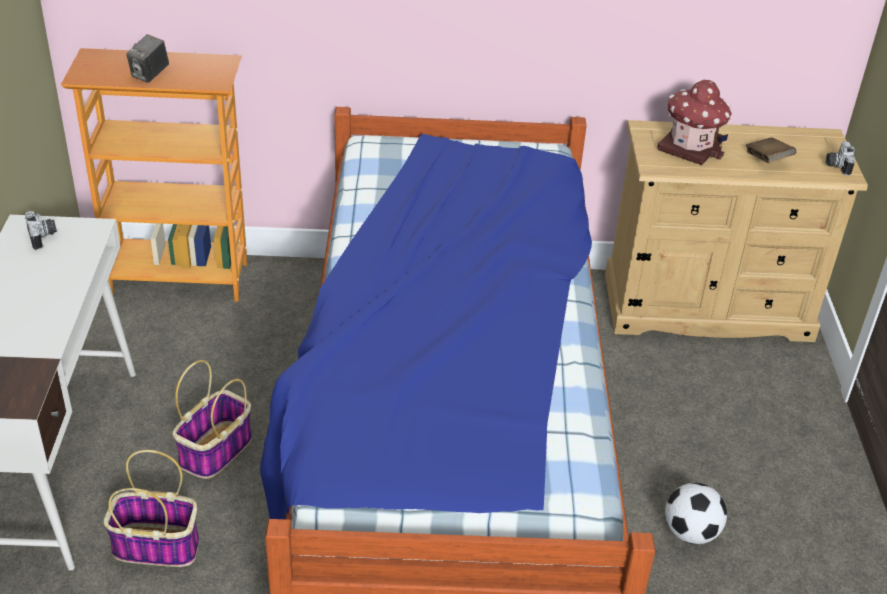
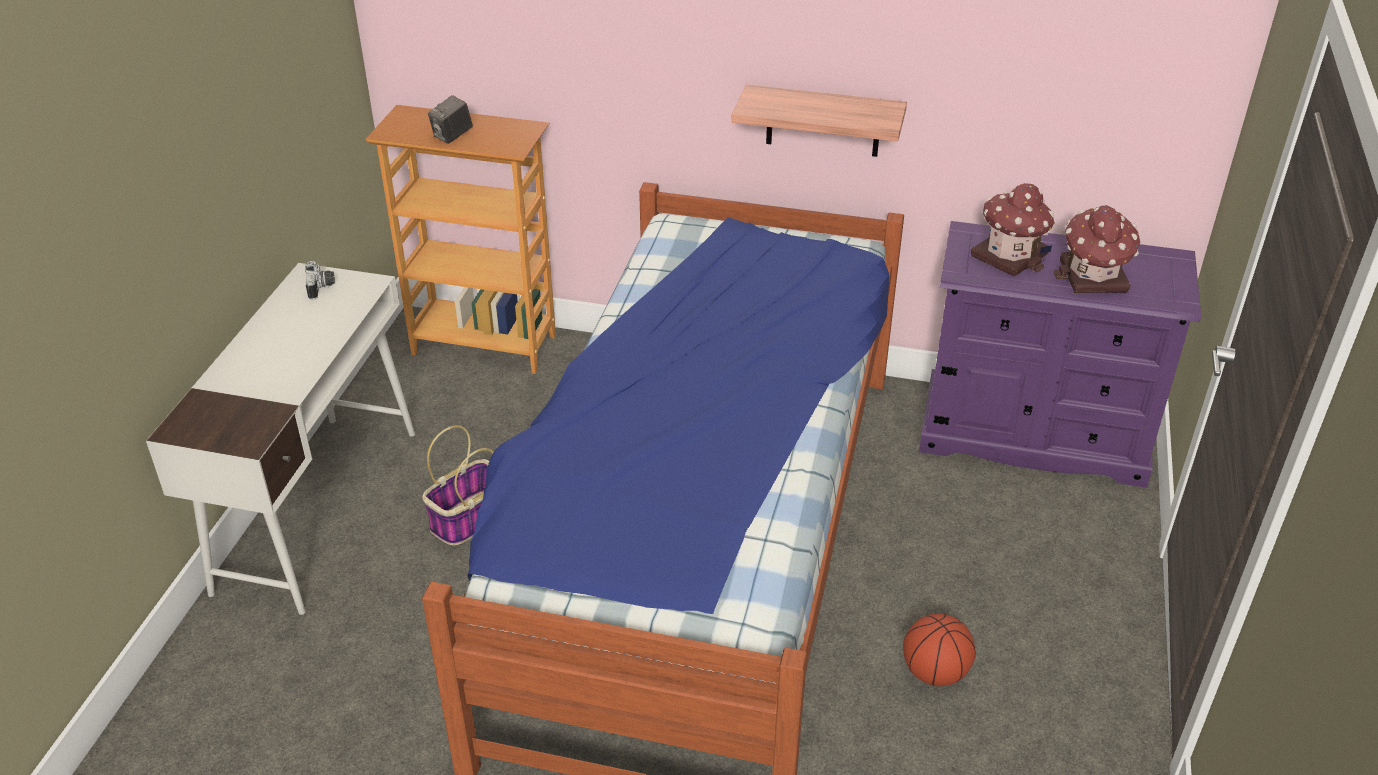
camera: 15 degrees right, 0 degrees up
(158, 546) = (387, 603): basket -> none
(509, 36) = (823, 121): none -> shelf
(690, 533) = (934, 672): football -> basketball
(707, 307) = (1033, 435): beige dresser -> purple dresser
(767, 160) = (1093, 278): brown book -> toy house
(836, 165) = (1172, 290): camera -> none

